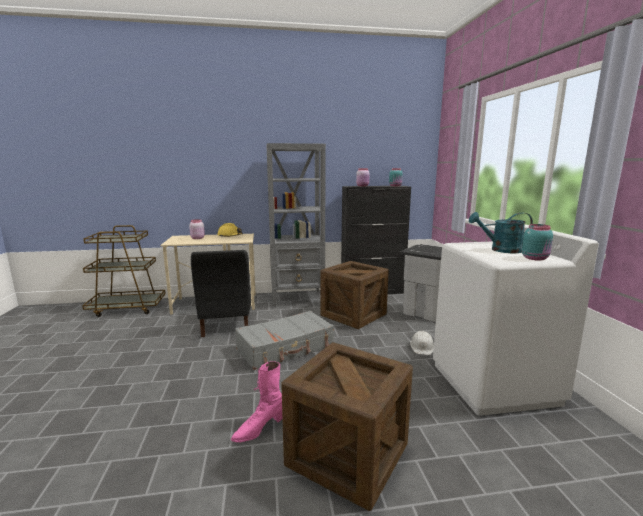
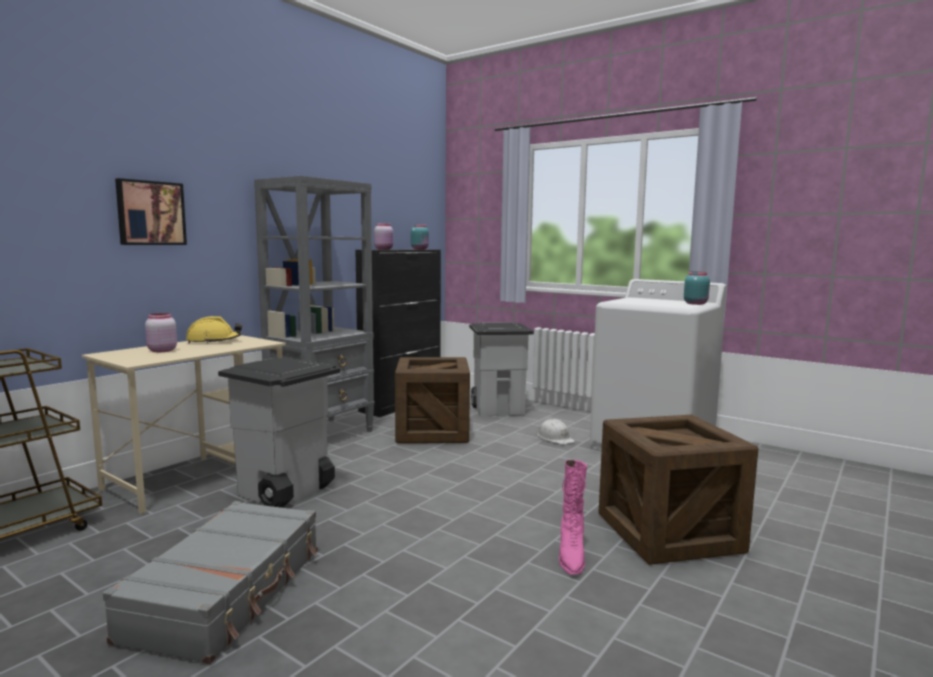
camera: 45 degrees left, 5 degrees down
(207, 167) = (150, 213): none -> picture
(225, 324) = (285, 492): black chair -> grey trash can
(286, 348) = (432, 485): grey suitcase -> grey suitcase (228, 593)
(500, 250) = (656, 302): turquoise watering can -> none

